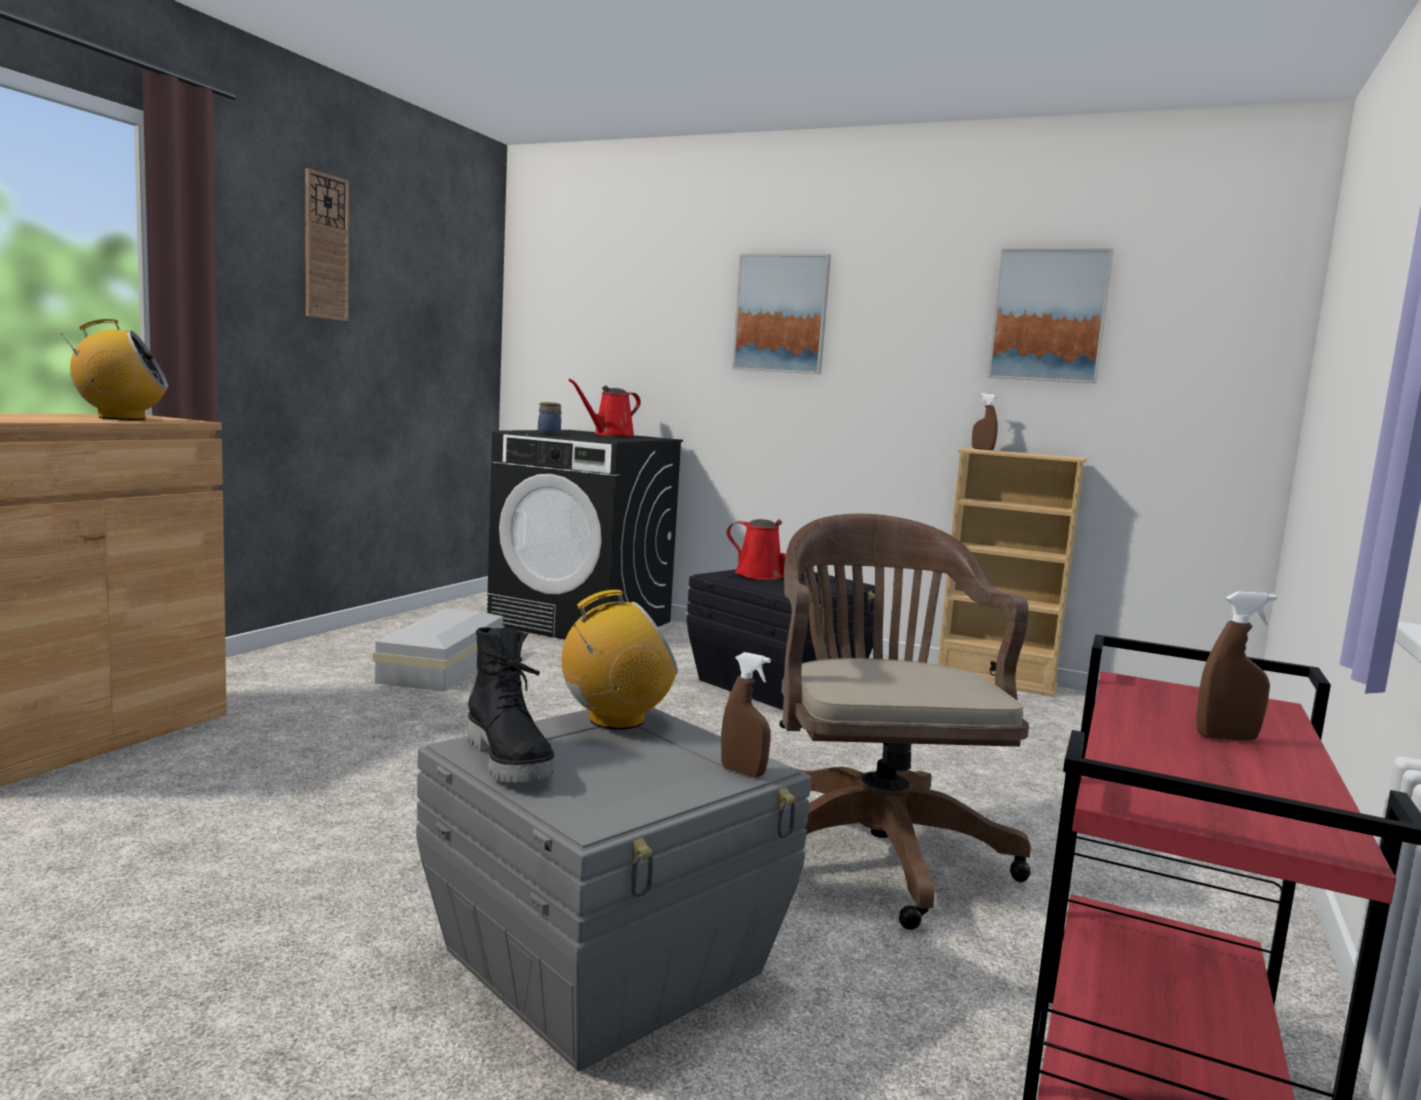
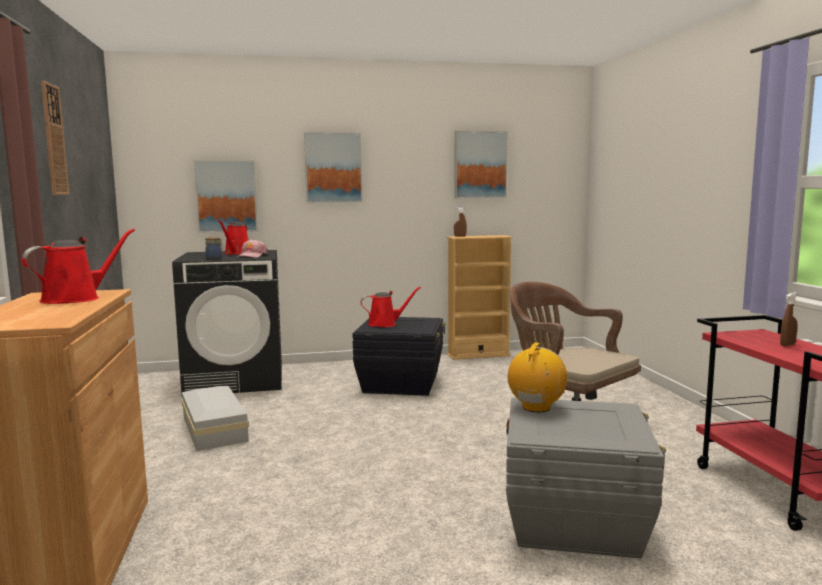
camera: 35 degrees left, 0 degrees up
(121, 418) = (76, 299): radio -> red watering can
(510, 760) = (555, 436): black boot -> none
(606, 438) = (252, 256): none -> pink cap
(627, 352) = (226, 196): none -> picture
(743, 772) = (624, 410): brown spray bottle -> none

